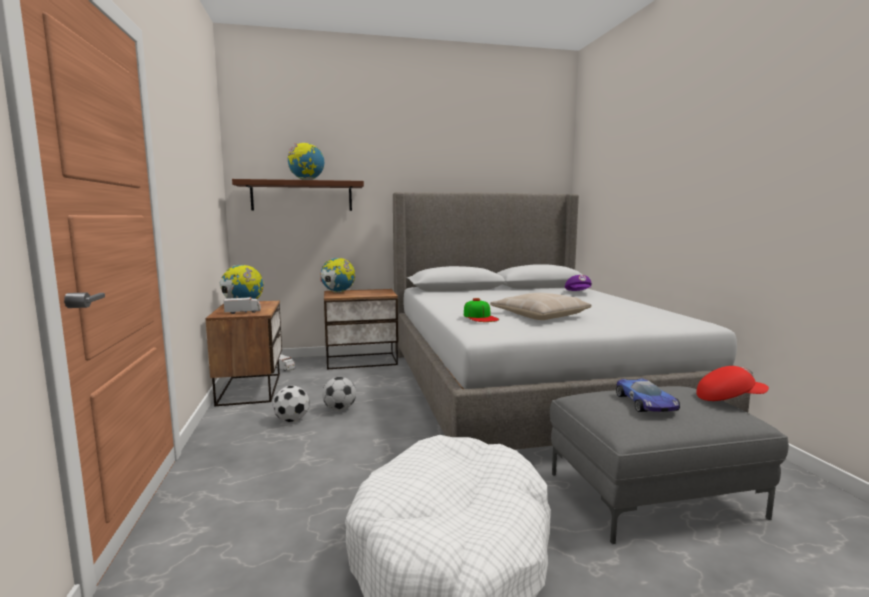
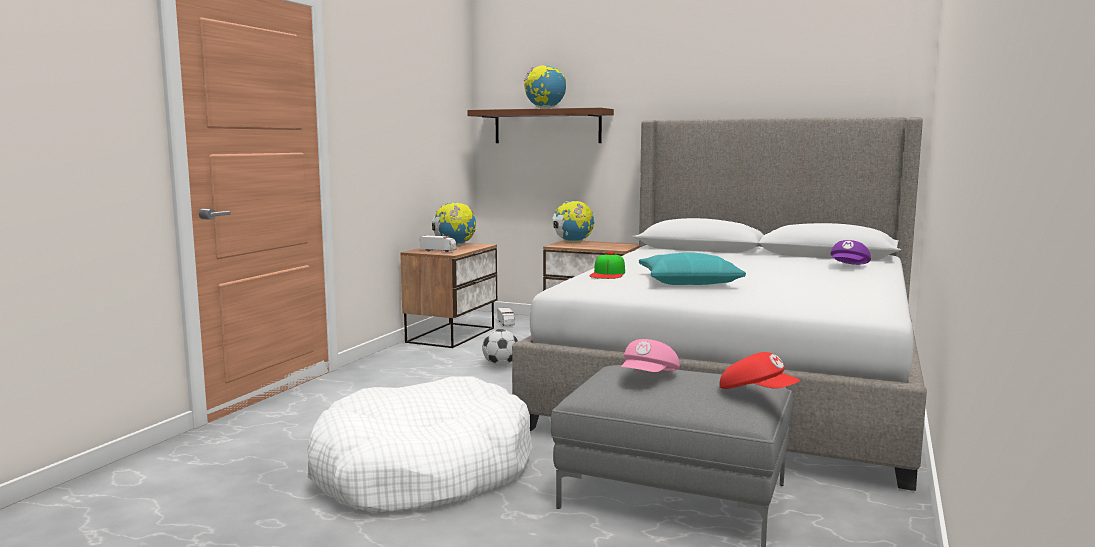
camera: 35 degrees right, 0 degrees up
(292, 420) = (448, 364): football -> none
(539, 315) = (689, 281): beige pillow -> turquoise pillow
(646, 403) = (649, 377): toy car -> pink cap

